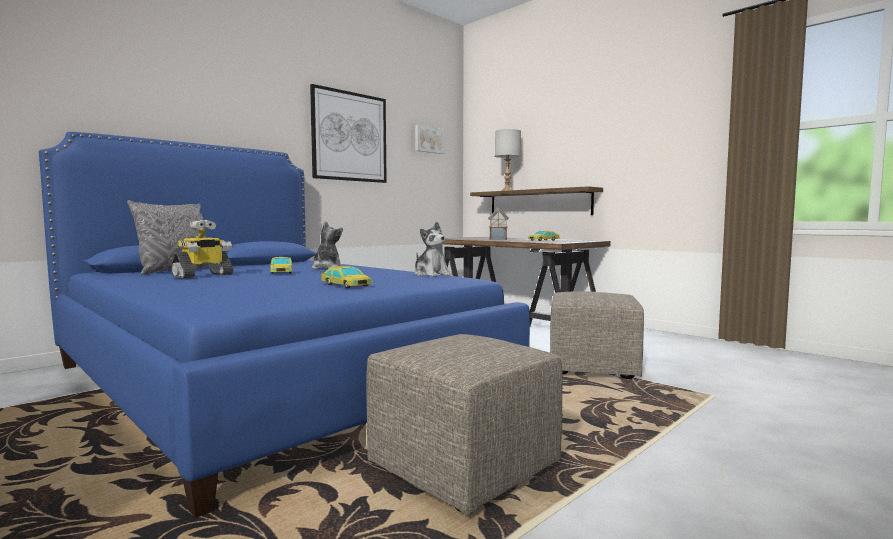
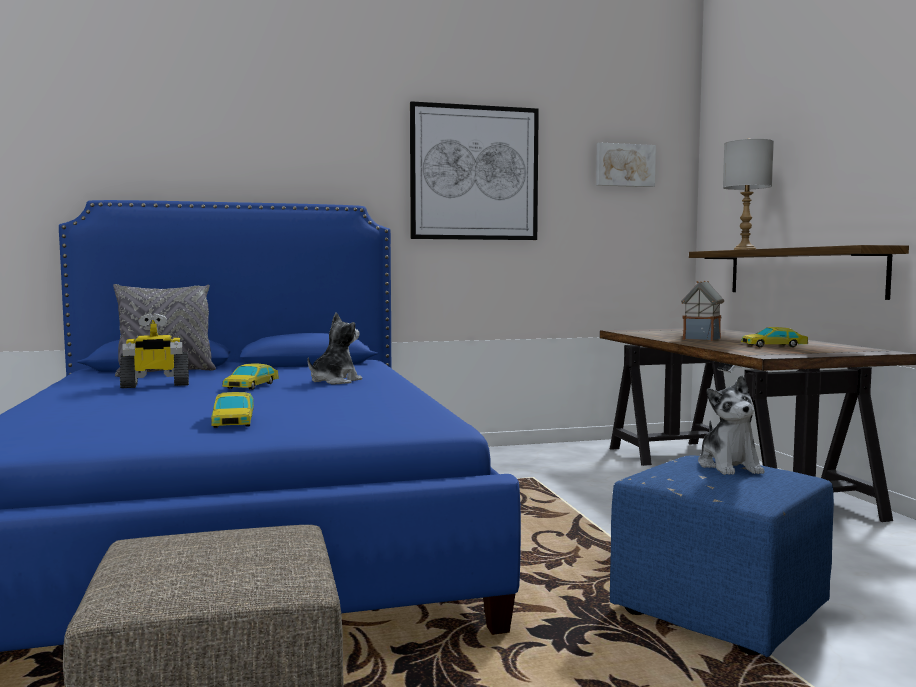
camera: 30 degrees right, 0 degrees up
(431, 274) = (420, 409): plush toy -> plush toy (729, 466)
(592, 367) = (719, 610): beige ottoman -> blue ottoman

